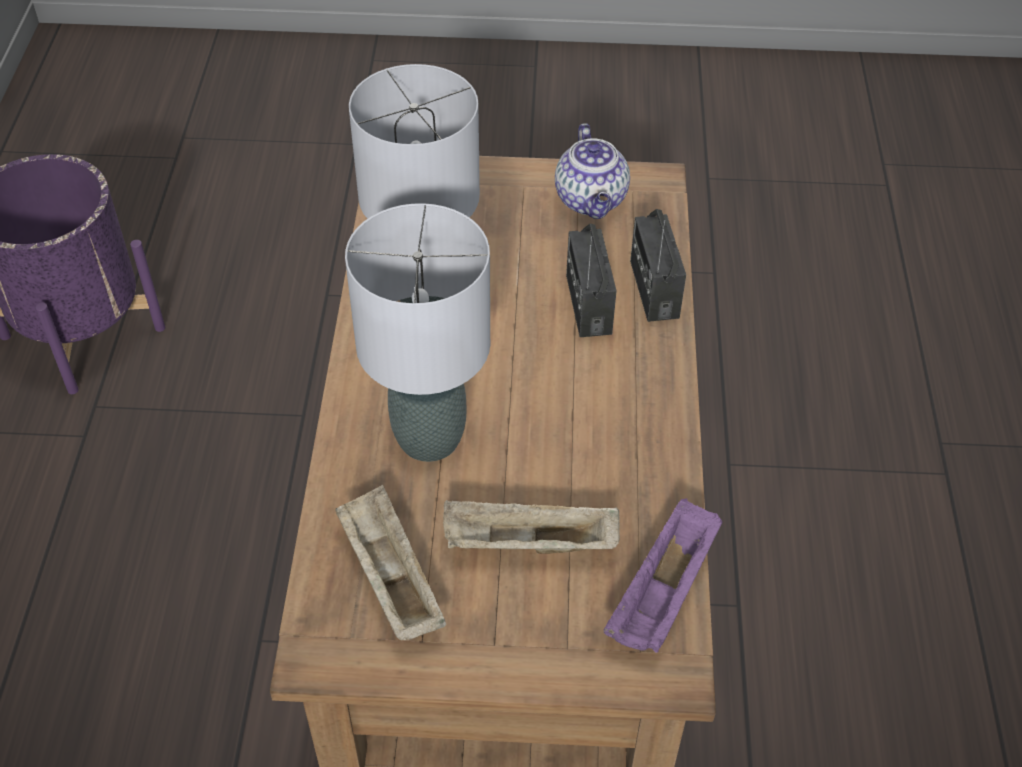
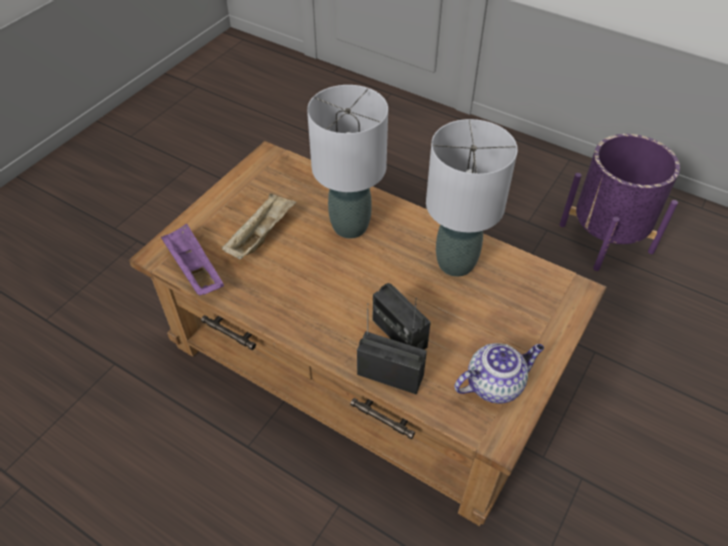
camera: 120 degrees right, 0 degrees up
(389, 578) = (284, 186): beige tray -> none
(588, 304) = (399, 333): radio -> radio turned 150 degrees counterclockwise
(592, 201) = (495, 384): teapot -> teapot turned 135 degrees clockwise

